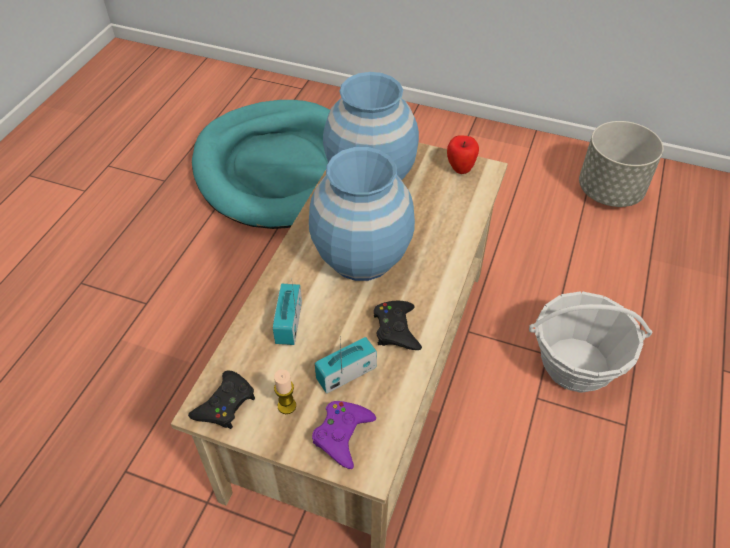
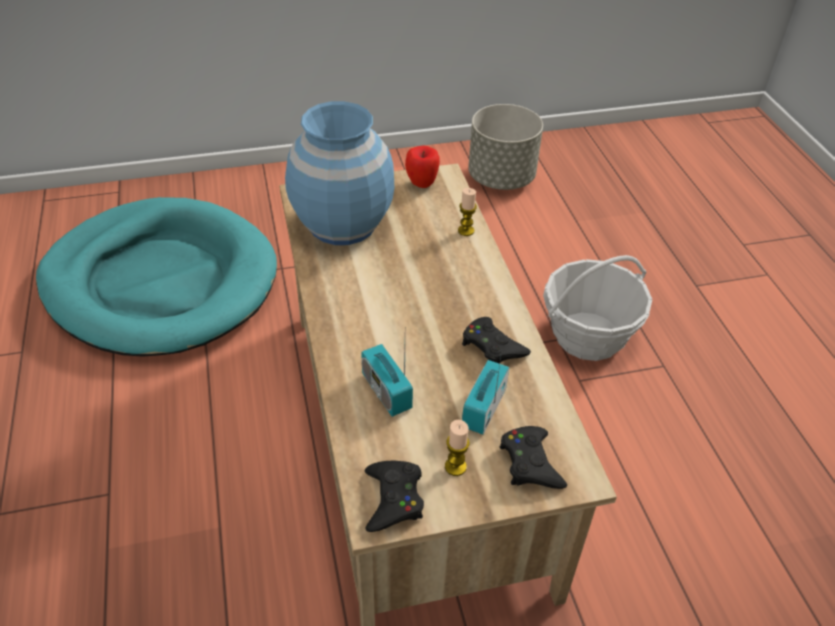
camera: 35 degrees left, 5 degrees down
(342, 435) = (530, 463): purple game controller -> black game controller
(362, 256) = (401, 298): blue vase -> none
(461, 224) = (466, 231): none -> candle

